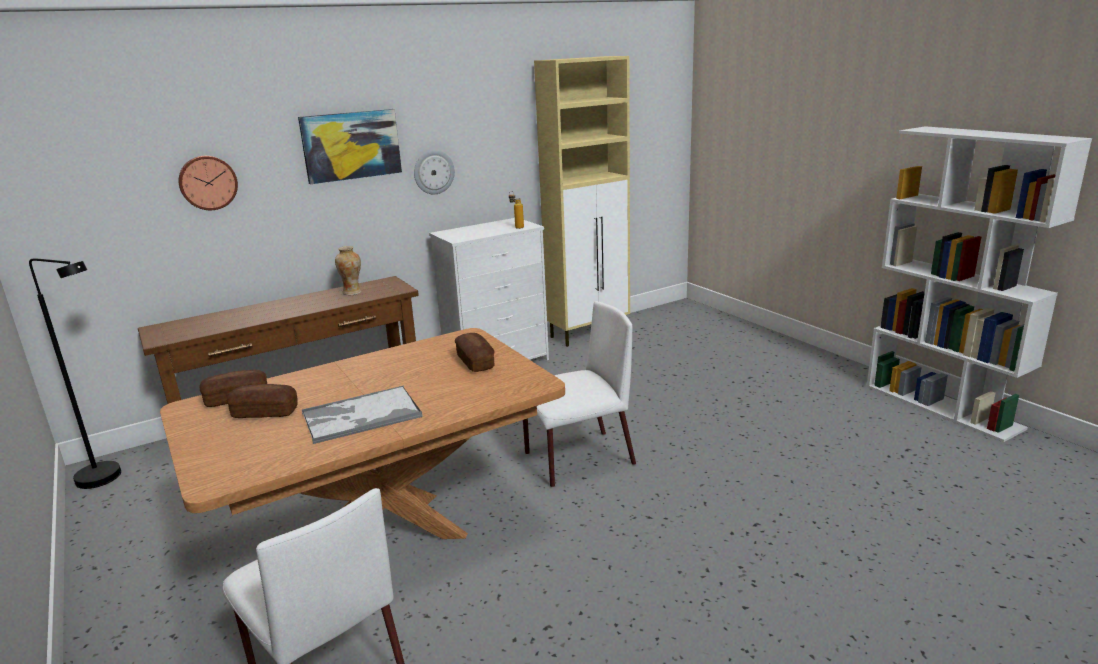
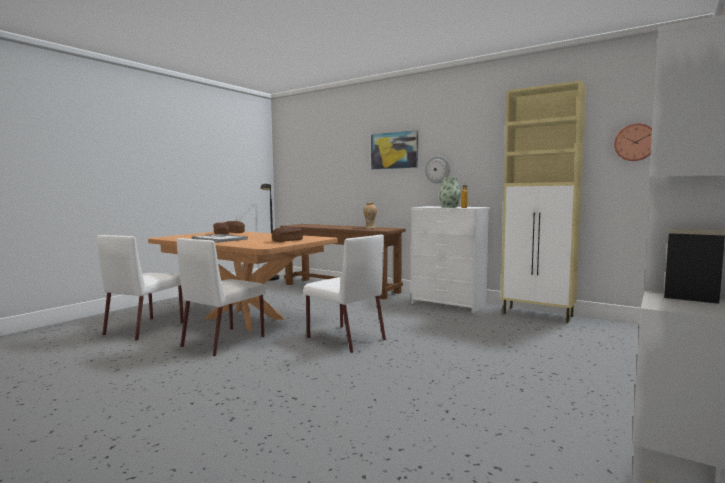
camera: 65 degrees right, 15 degrees down
(208, 182) = (334, 164): wall clock -> wall clock (635, 142)
(493, 230) = (449, 207): none -> vase
(506, 567) = (224, 341): none -> white chair

